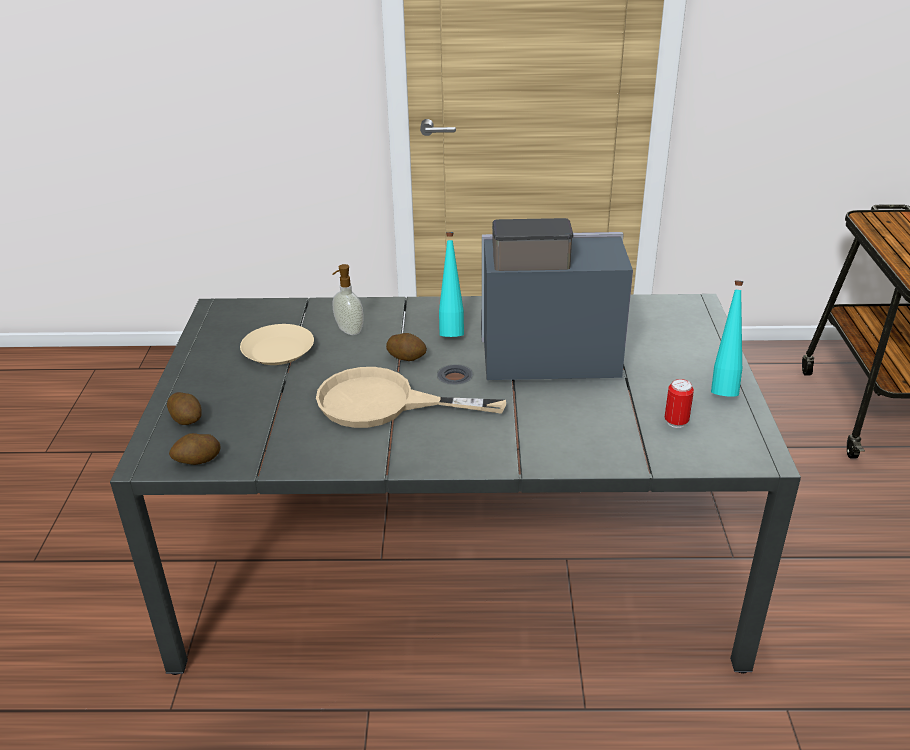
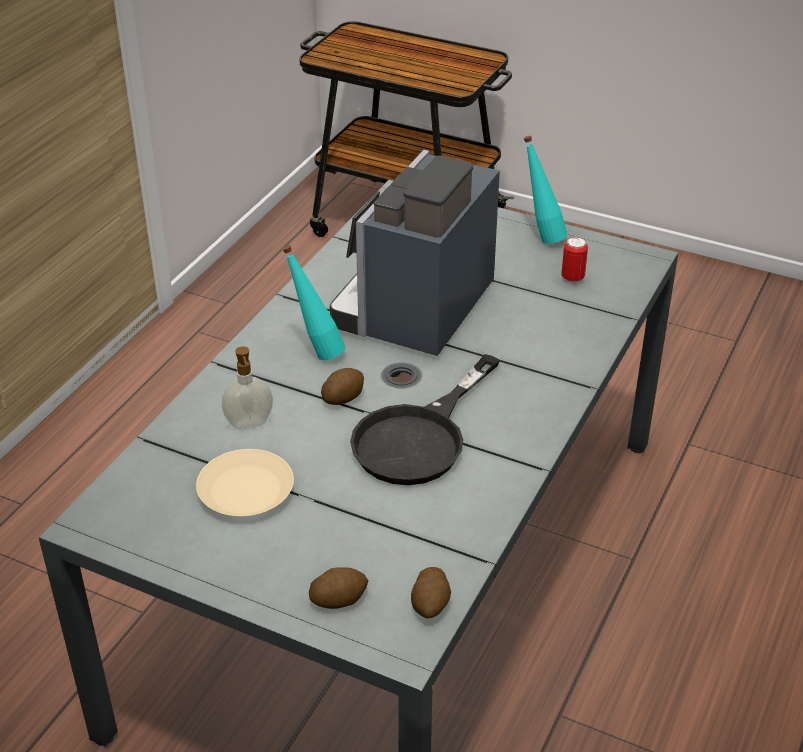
camera: 65 degrees left, 5 degrees up
(384, 403) = (420, 437): beige frying pan -> black frying pan

